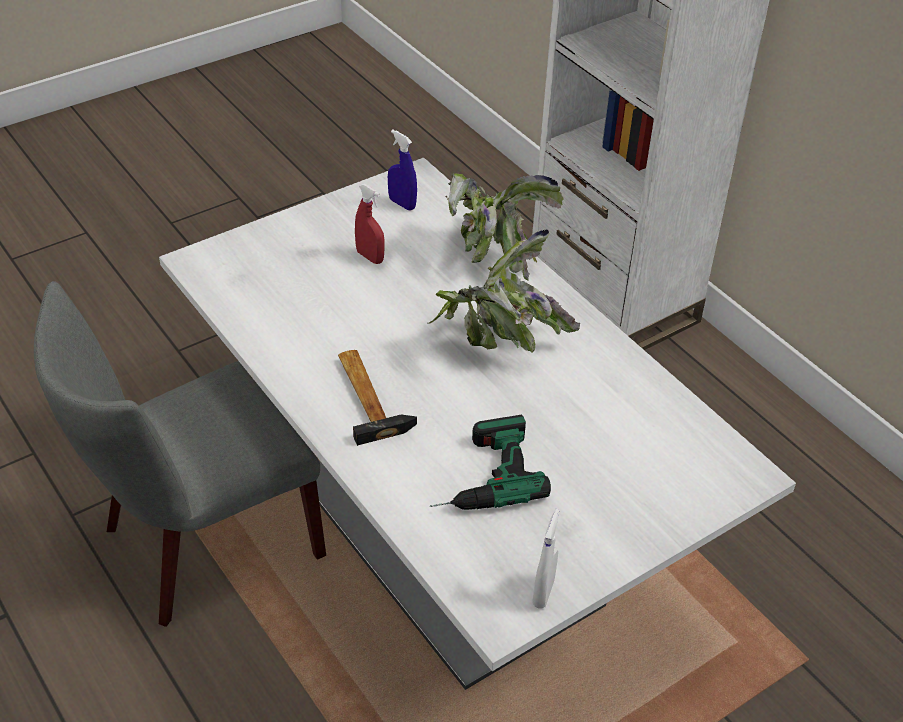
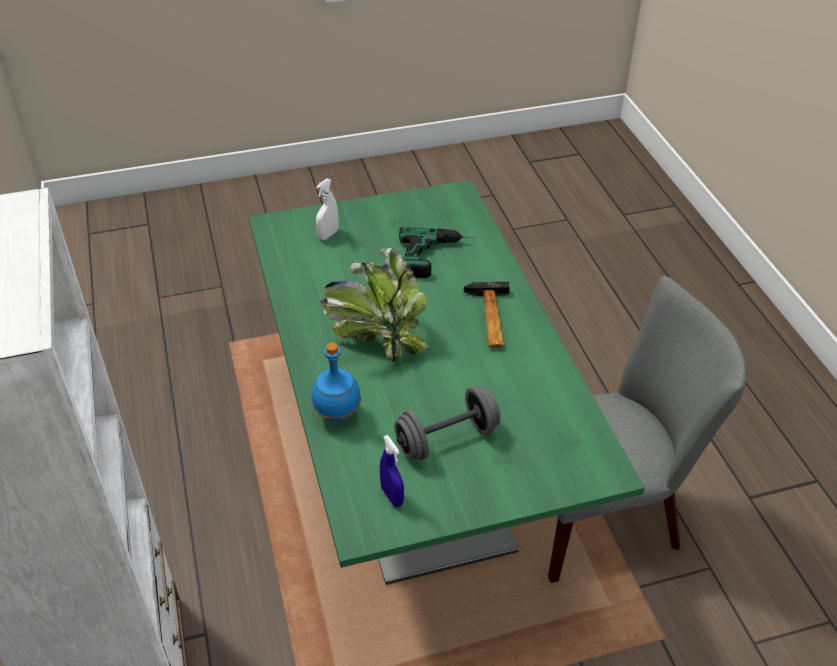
camera: 160 degrees left, 0 degrees up
(370, 257) = (446, 439): red spray bottle -> grey dumbbell
(444, 540) = (417, 471): white dining table -> green dining table
(493, 255) = (336, 415): potted plant -> blue bottle
(543, 593) = (429, 198): white spray bottle -> white spray bottle (328, 235)

